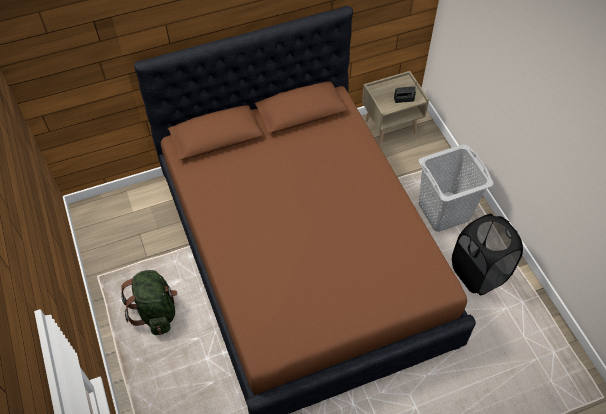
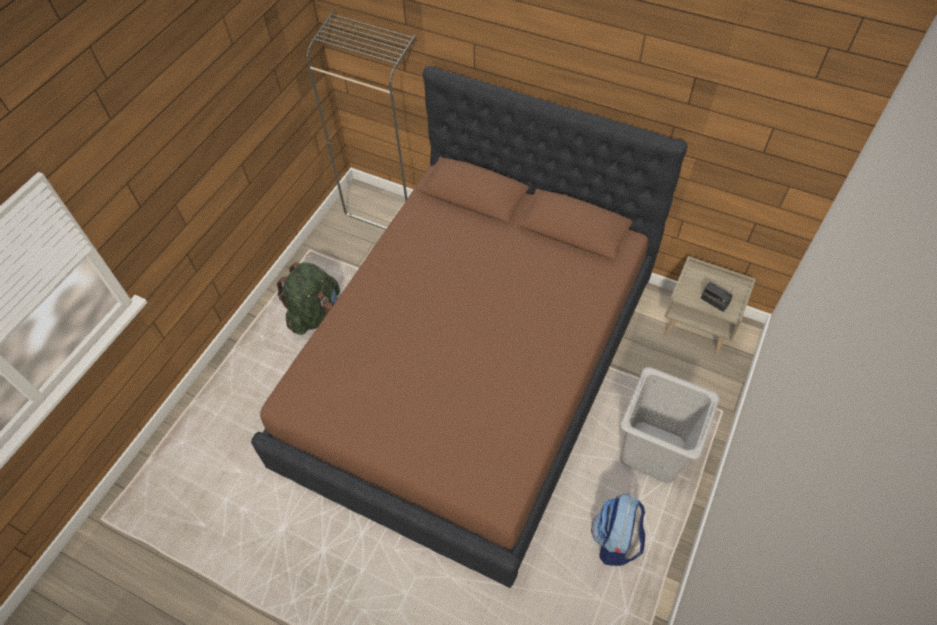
camera: 50 degrees right, 0 degrees up
(125, 205) = (389, 212): none -> grey clothes rack
(478, 273) = (615, 540): black laundry basket -> backpack

